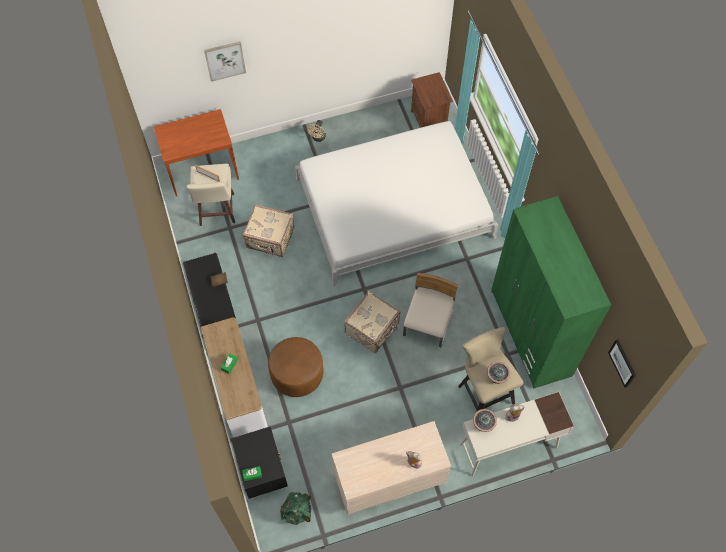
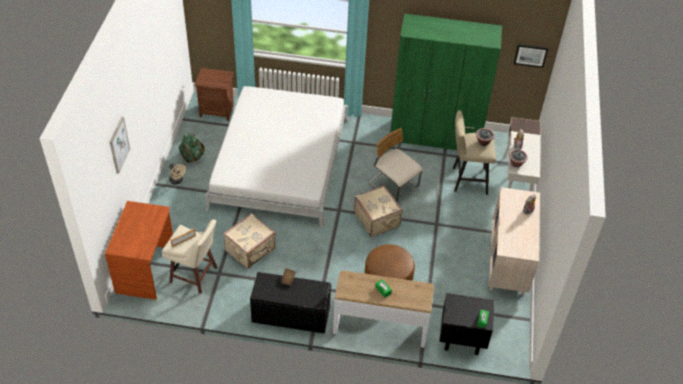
camera: 65 degrees left, 15 degrees down
(297, 511) = (506, 329): green backpack -> green backpack (192, 157)

